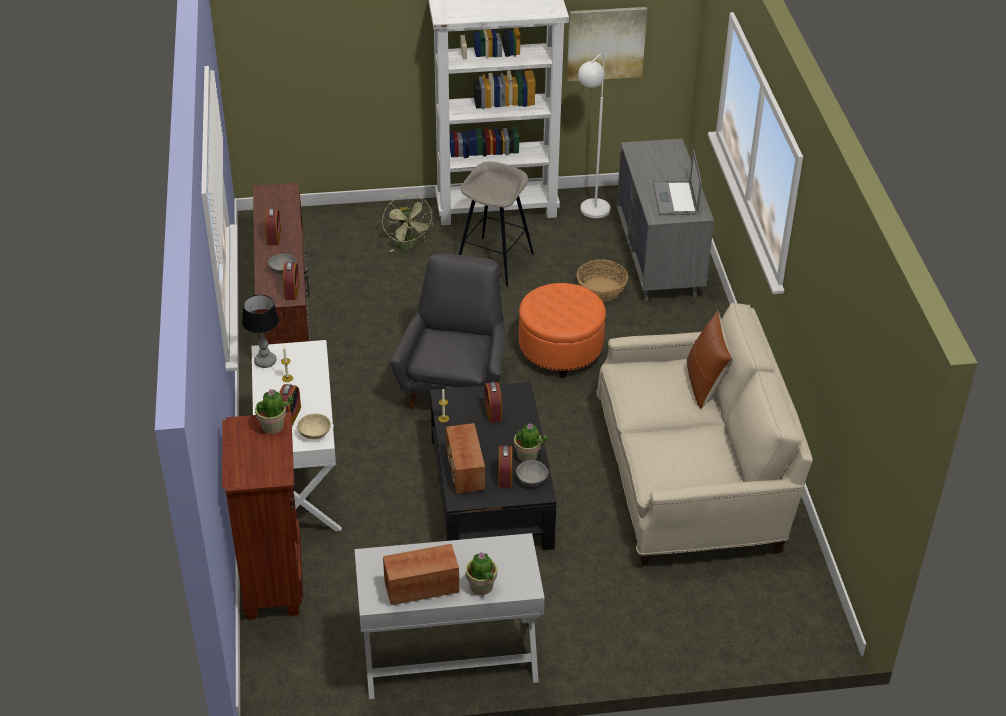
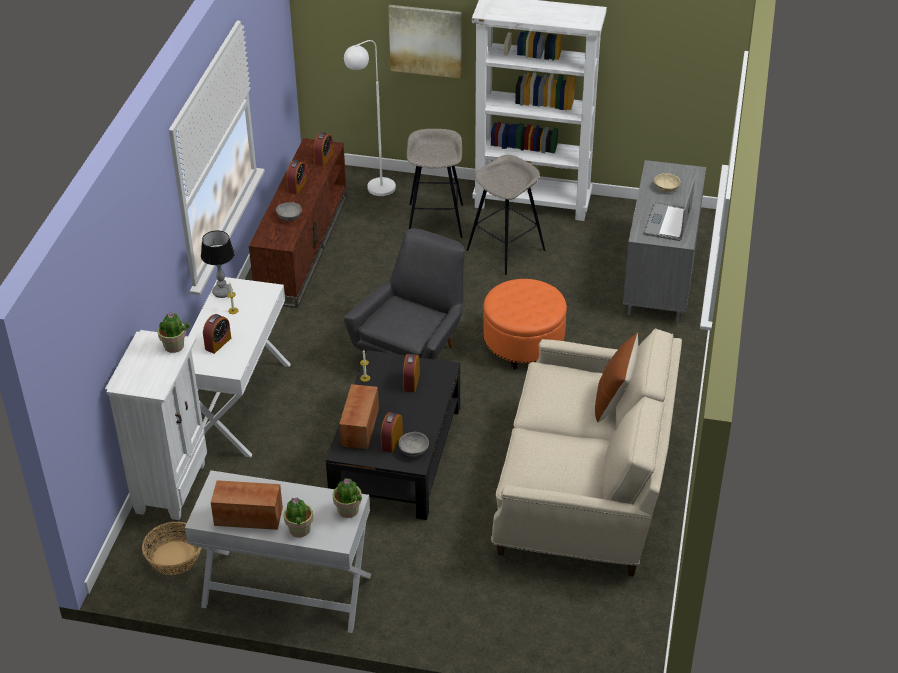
camera: 20 degrees right, 0 degrees up
(274, 584) = (172, 489): brown cabinet -> white cabinet
(292, 291) = (287, 237): alarm clock -> alarm clock (323, 158)
(314, 433) = (230, 363): beige bowl -> beige bowl (666, 188)
(409, 246) = (436, 220): green fan -> grey stool
(527, 456) = (421, 428): potted plant -> potted plant (348, 510)
(591, 215) = (617, 225): white floor lamp -> white floor lamp (374, 192)
(601, 289) = (591, 296): basket -> basket (175, 557)
(606, 43) = (650, 62): picture -> picture (425, 40)

